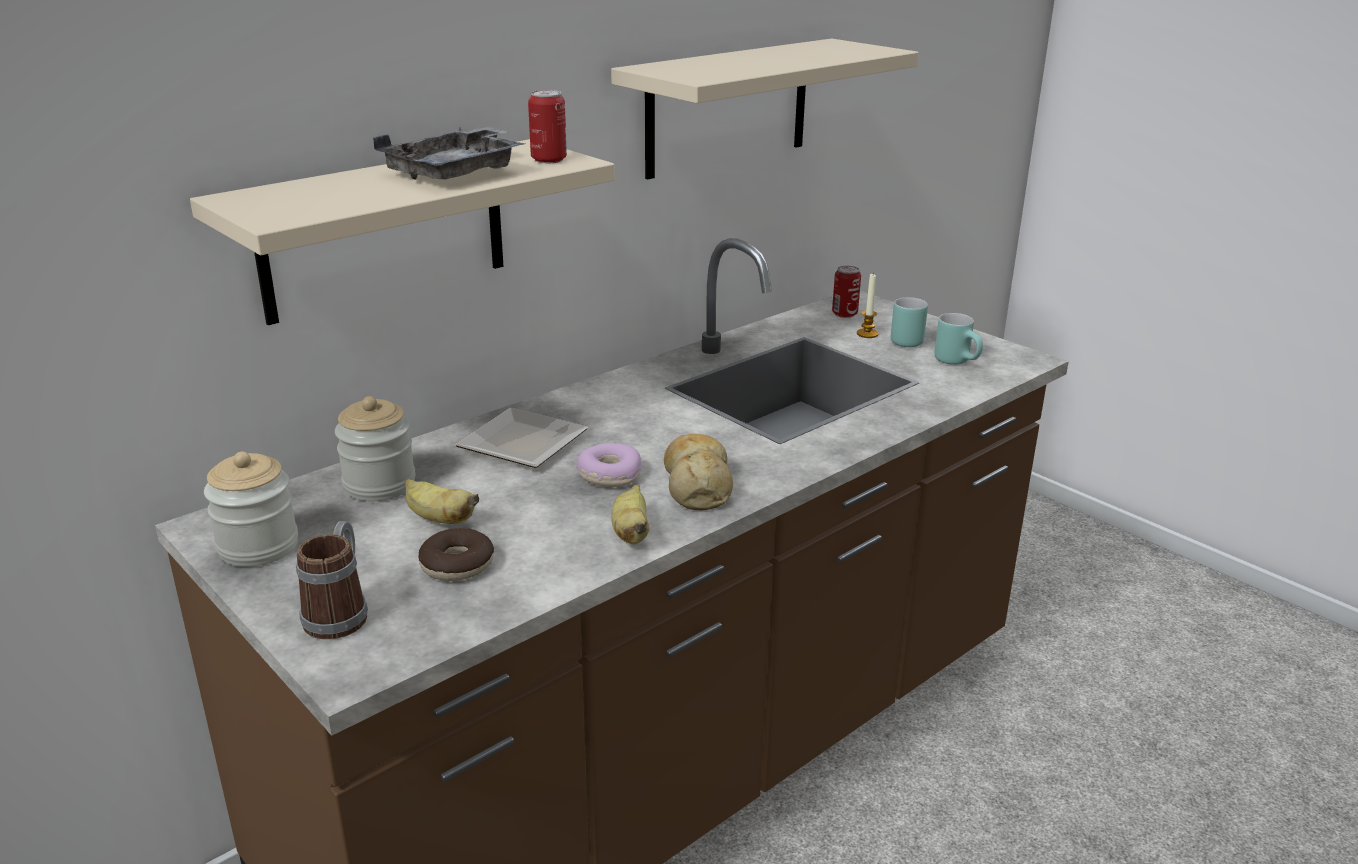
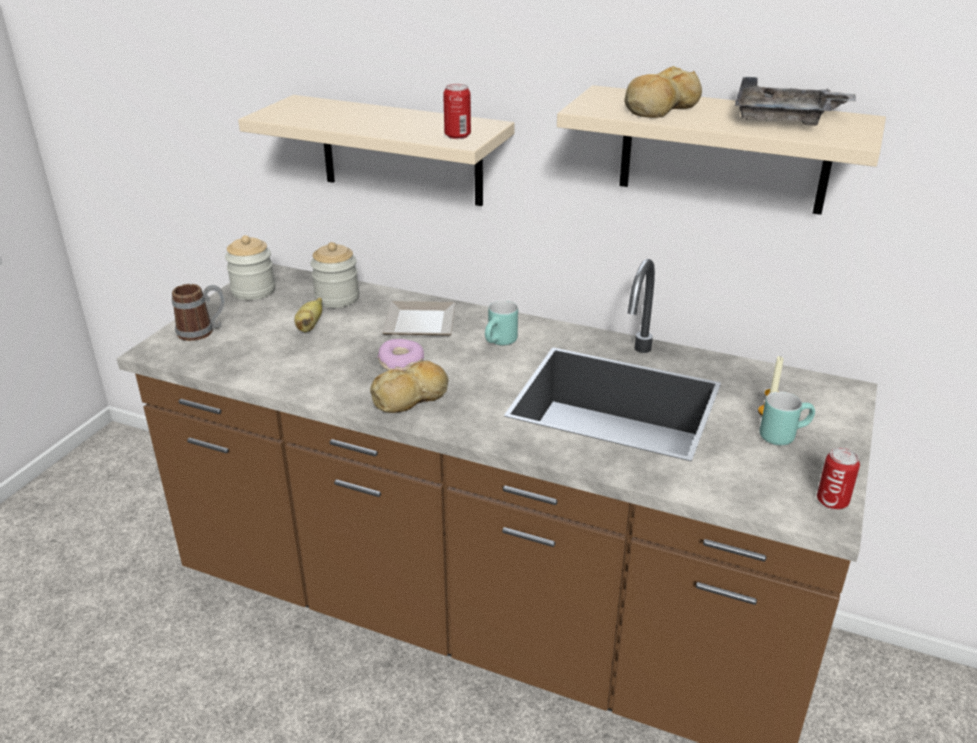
camera: 65 degrees right, 5 degrees up
(457, 172) = (399, 124): grey tray -> grey tray (785, 120)
(457, 565) = (263, 347): donut -> none
(631, 533) = (332, 390): banana -> none
(732, 65) = (660, 108): none -> bread
(844, 314) = (801, 391): can -> can (832, 501)
(959, 362) = (766, 475): turquoise mug -> turquoise mug (501, 343)

